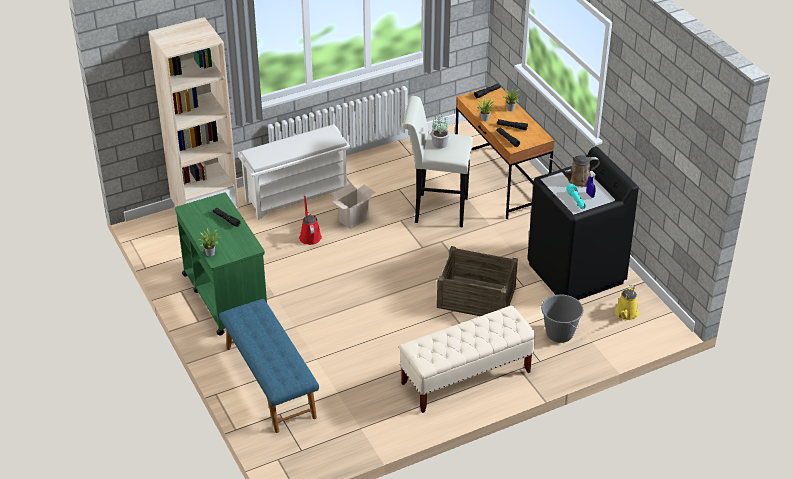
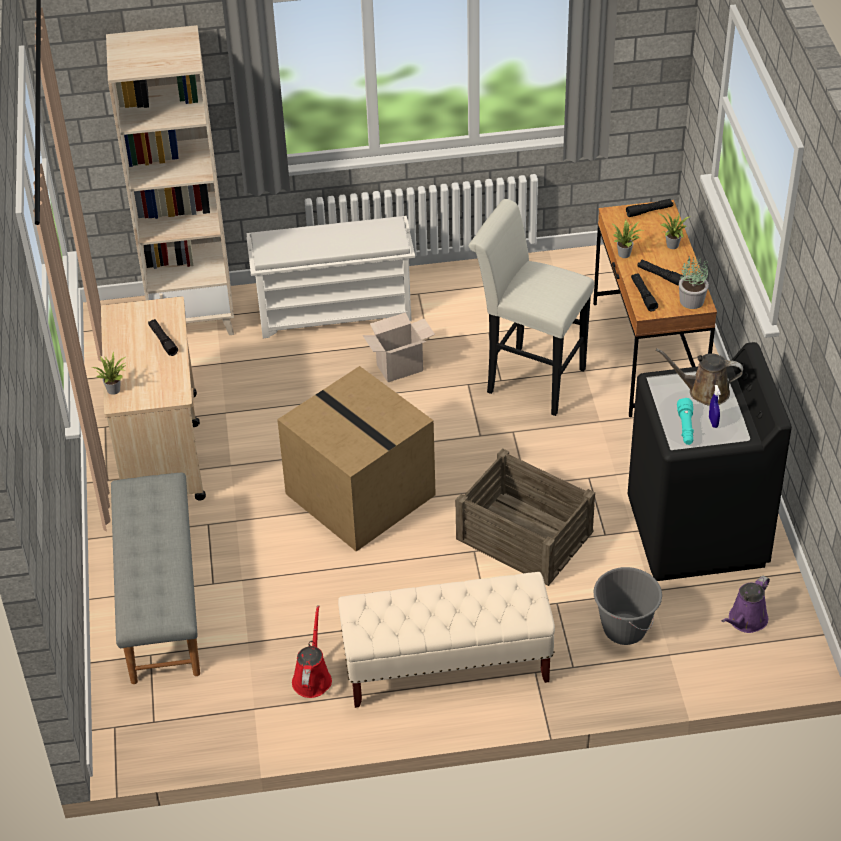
camera: 20 degrees right, 5 degrees up
(225, 296) = (161, 449): green cart -> beige cart
(269, 382) = (159, 600): blue bench -> grey bench
(310, 236) = (324, 380): red watering can -> red watering can (312, 677)
(364, 295) = (358, 494): none -> cardboard box
(440, 143) = (535, 282): potted plant -> potted plant (692, 300)
(626, 314) = (745, 621): yellow watering can -> purple watering can

